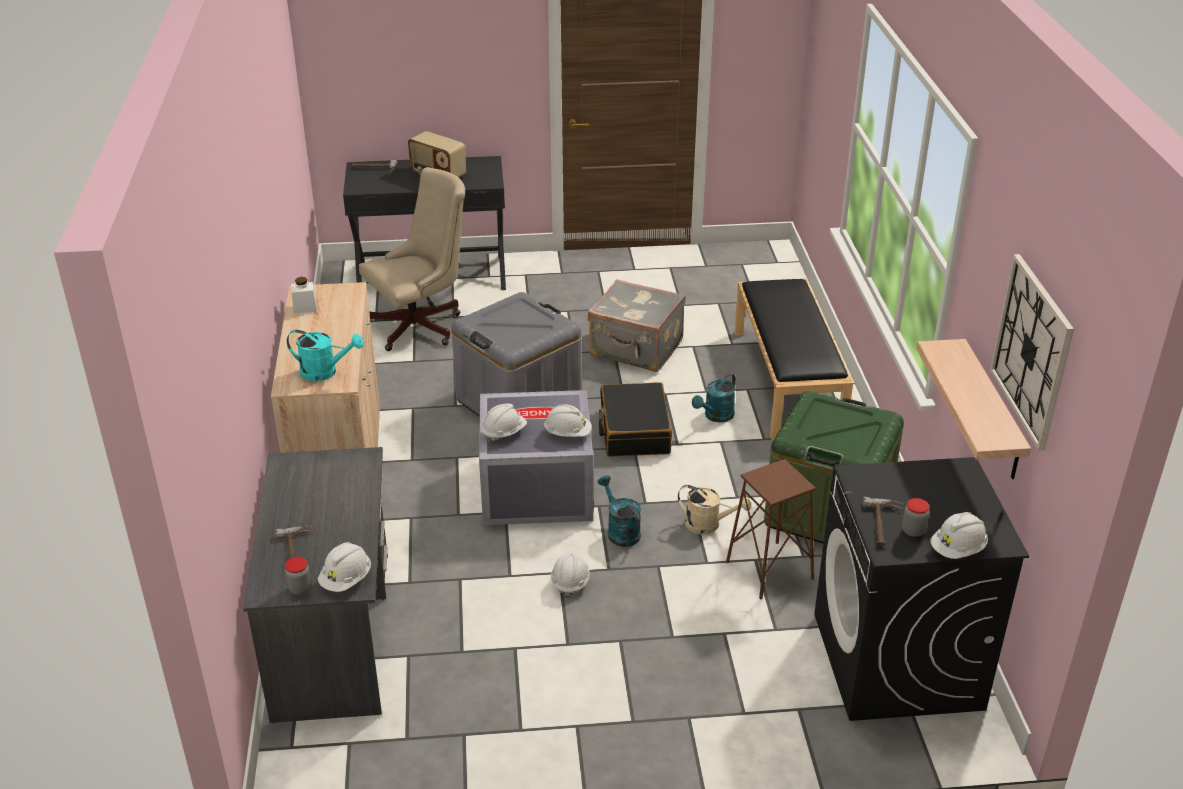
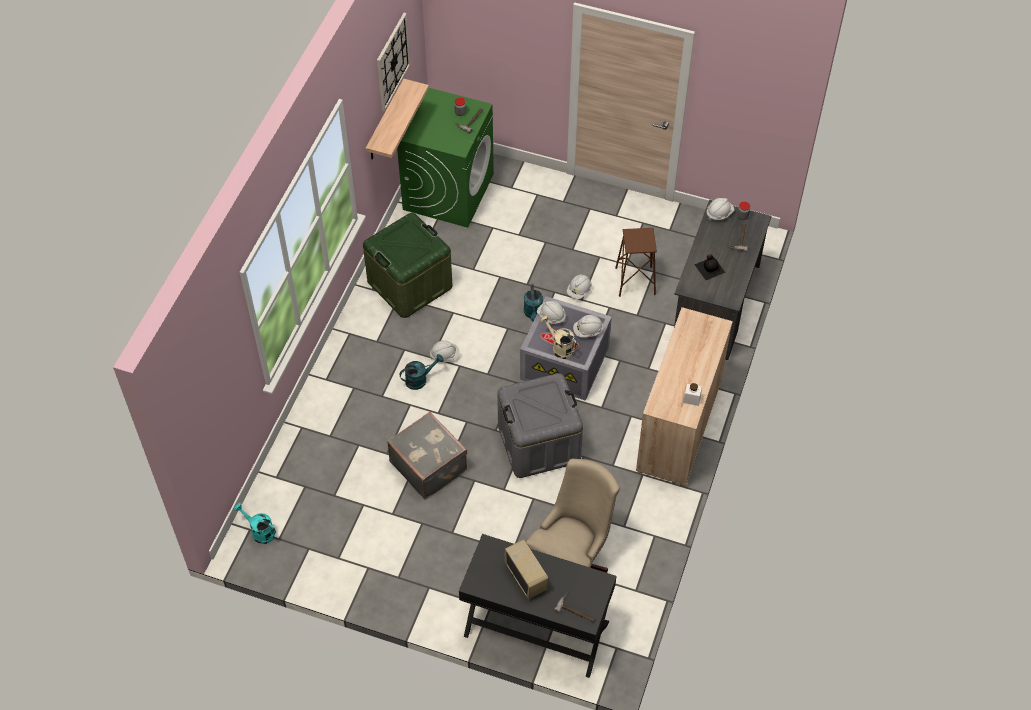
camera: 155 degrees left, 20 degrees up
(325, 372) = (695, 330): turquoise watering can -> turquoise watering can (259, 531)
(335, 494) = (710, 268): none -> black bottle
(421, 325) = (572, 559): beige office chair -> beige office chair turned 135 degrees clockwise
(634, 431) = (479, 387): black suitcase -> none
(708, 525) = (482, 299): beige watering can -> beige watering can (559, 347)
(769, 570) = (471, 260): brown stool -> brown stool (635, 281)
(788, 381) = (350, 393): black bench -> none
(898, 662) = (448, 191): black washing machine -> green washing machine
(957, 549) = (449, 98): white hard hat -> white hard hat (445, 355)

